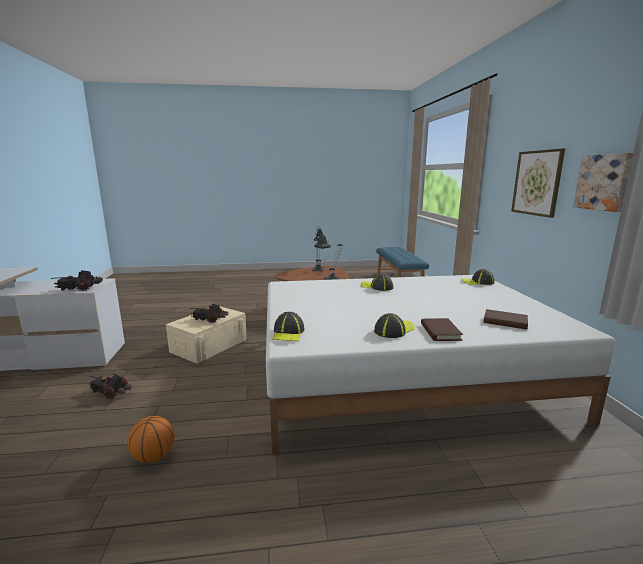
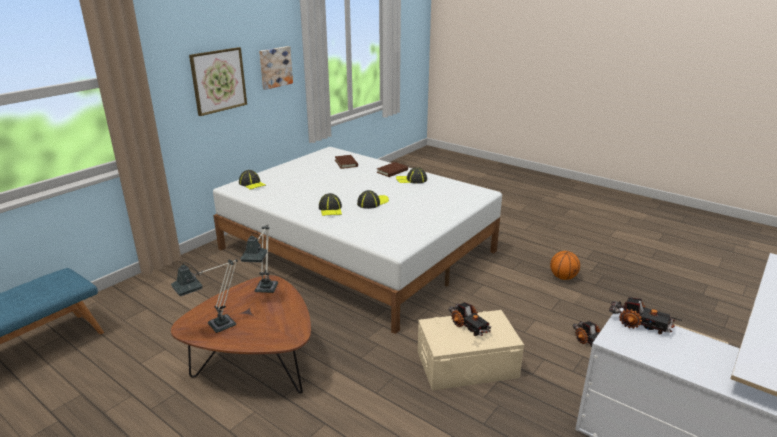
camera: 135 degrees left, 10 degrees up
(288, 333) = (472, 199): cap -> cap (372, 202)

